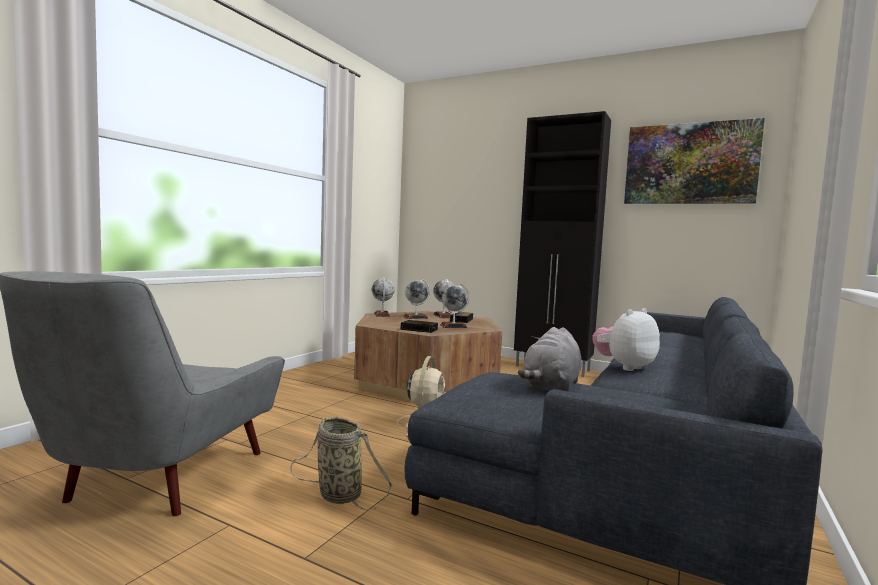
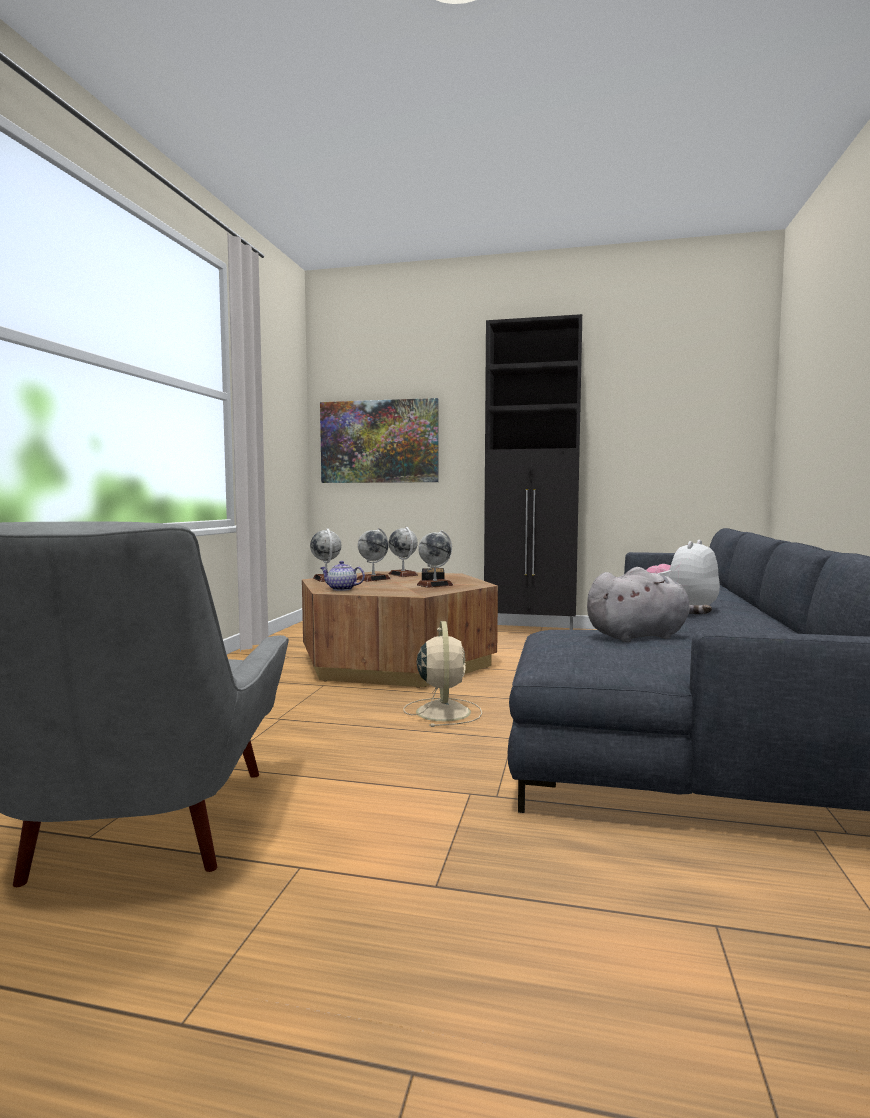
camera: 15 degrees left, 0 degrees up
(337, 494) = (407, 806): basket -> none
(380, 324) = (341, 589): none -> teapot
(420, 329) = (401, 591): alarm clock -> none
(551, 387) = (640, 636): grey plush toy -> grey plush toy turned 120 degrees counterclockwise
(689, 164) = (673, 378): picture -> picture (379, 441)

